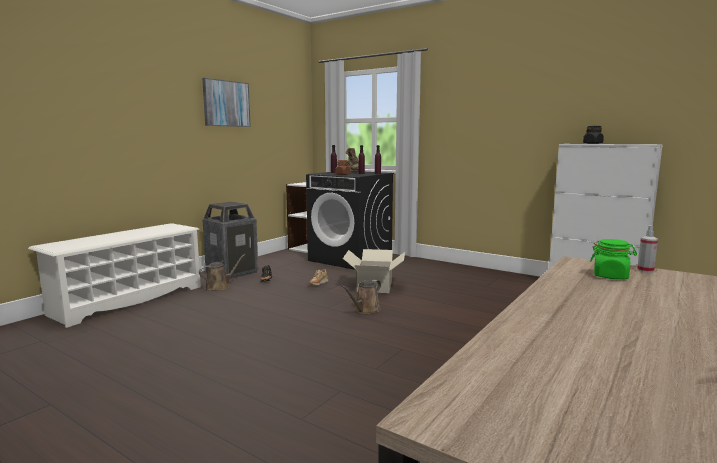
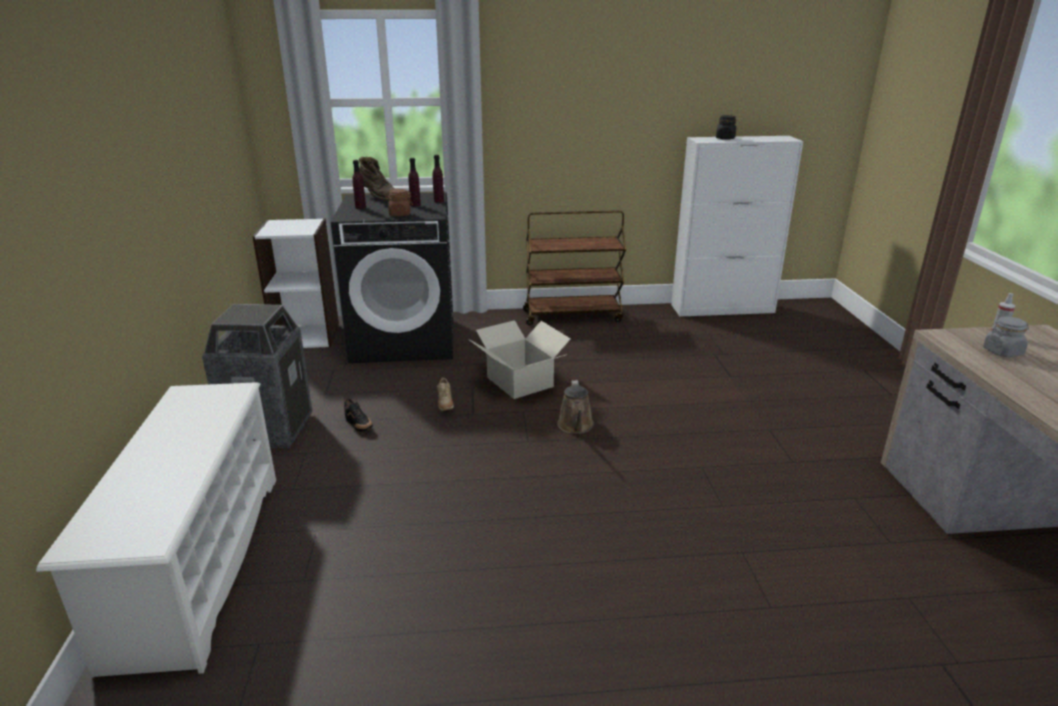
camera: 40 degrees left, 15 degrees up
(219, 286) = (307, 466): brown watering can -> none
(226, 103) = (168, 108): picture -> none
(468, 270) = (573, 315): none -> brown cart
(610, 276) = (1002, 352): green jar -> grey jar

